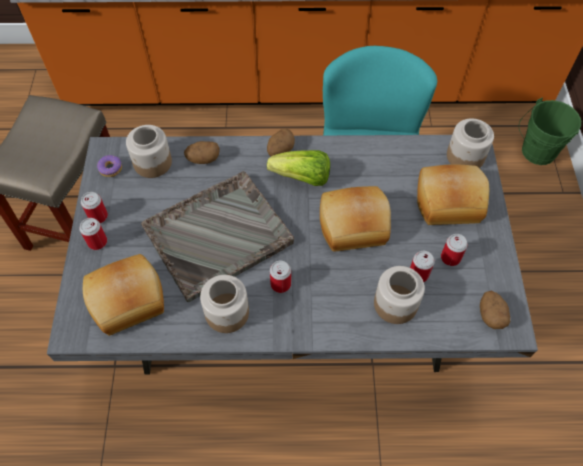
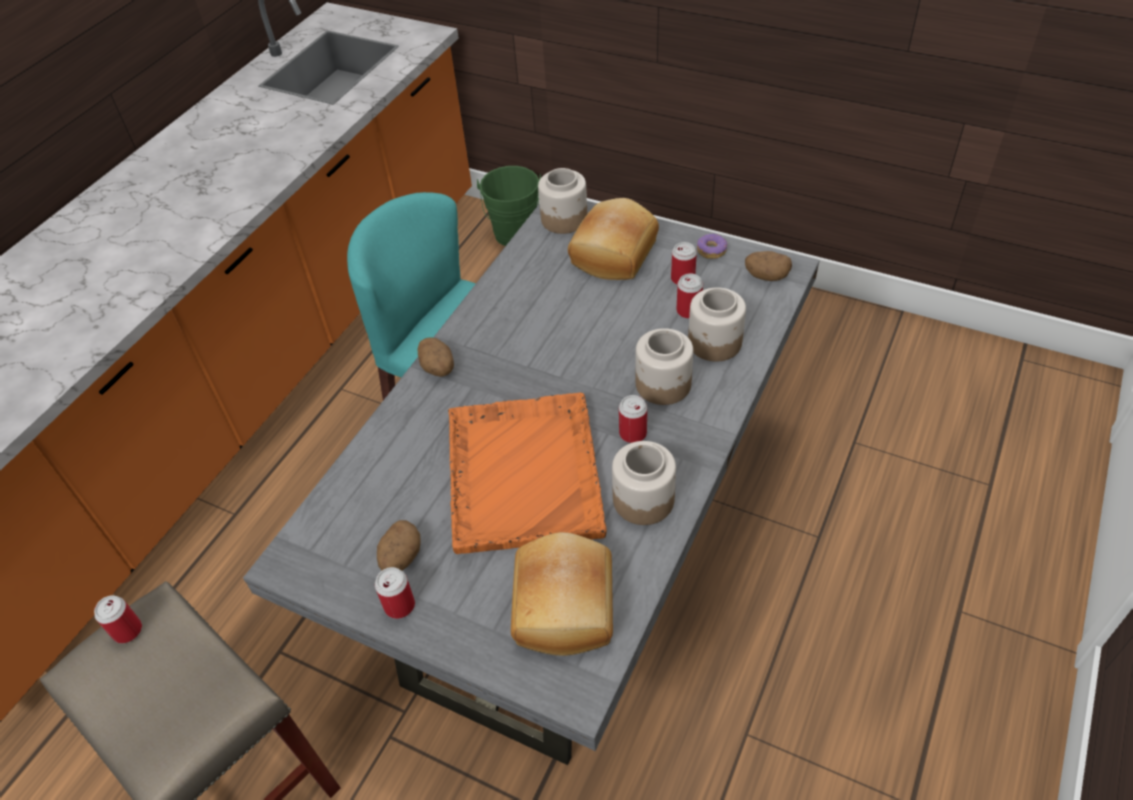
camera: 60 degrees left, 10 degrees down
(97, 242) = (444, 618): can -> can (127, 630)
(111, 168) = (325, 565): donut -> donut (711, 250)
(152, 163) = (354, 511): jar -> jar (664, 384)
(203, 159) = (391, 451): potato -> potato (401, 558)
(219, 235) = (523, 471): grey tray -> orange tray
(302, 178) = (495, 362): lettuce -> none
(353, 227) = (595, 341): bread -> none

